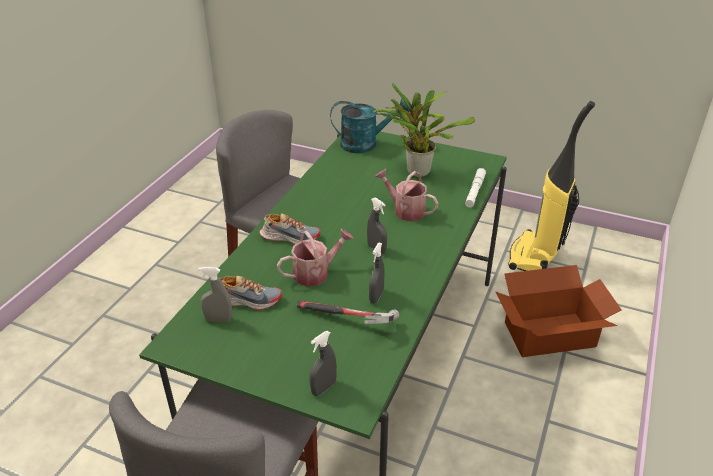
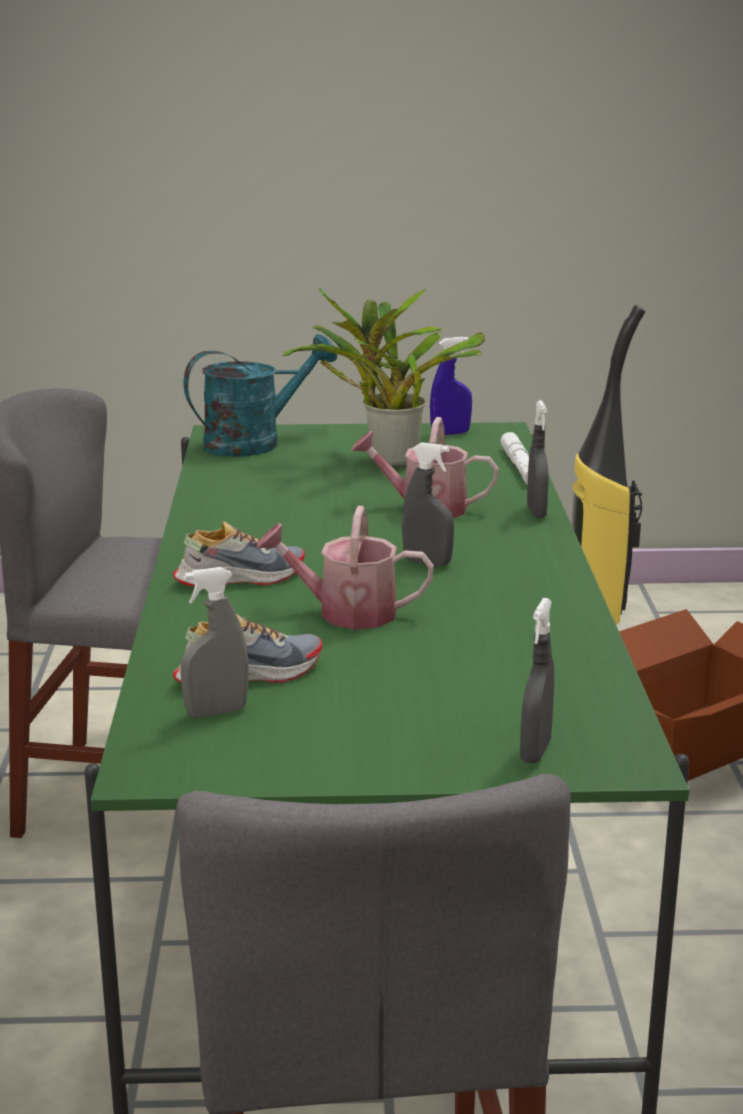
camera: 25 degrees left, 15 degrees down
(316, 273) = (346, 612): watering can -> watering can turned 120 degrees counterclockwise
(348, 321) = (481, 659): hammer -> none
(376, 296) = (496, 619): grey spray bottle -> grey spray bottle (536, 512)
(461, 157) = (450, 433): none -> blue spray bottle

